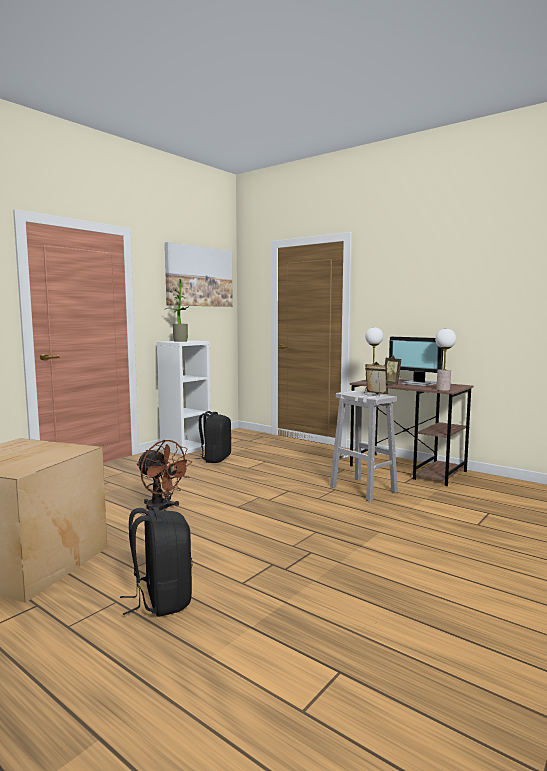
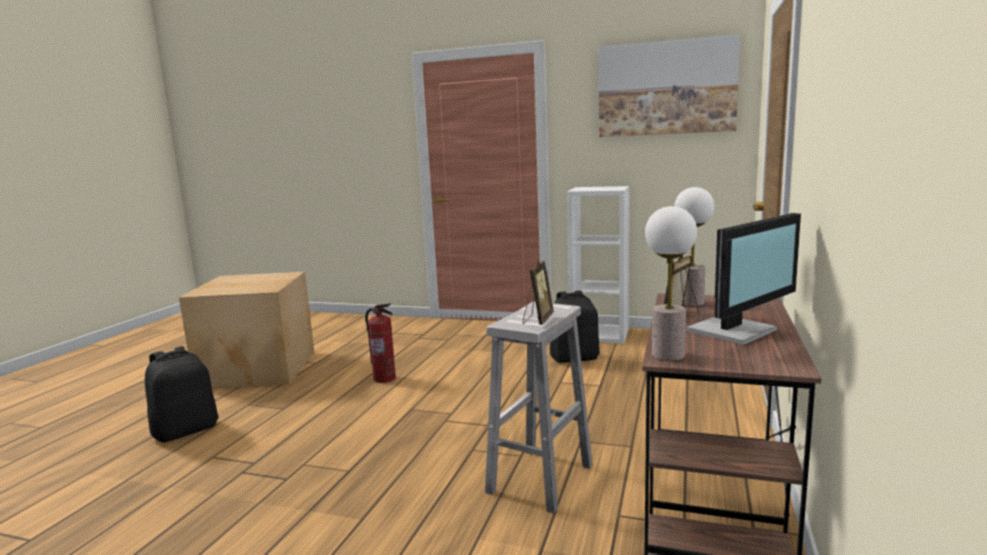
camera: 70 degrees right, 5 degrees up
(162, 509) = (385, 378): brown fan -> fire extinguisher
(178, 341) = (591, 188): potted plant -> none
(418, 383) = (735, 331): monitor -> monitor turned 150 degrees counterclockwise

